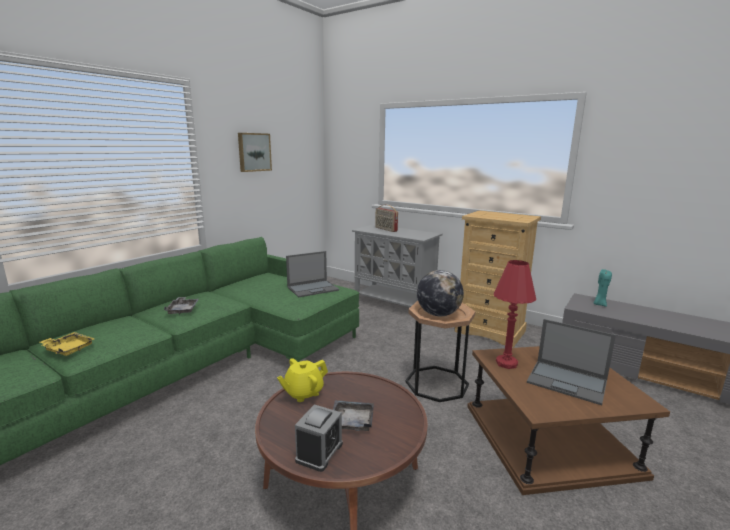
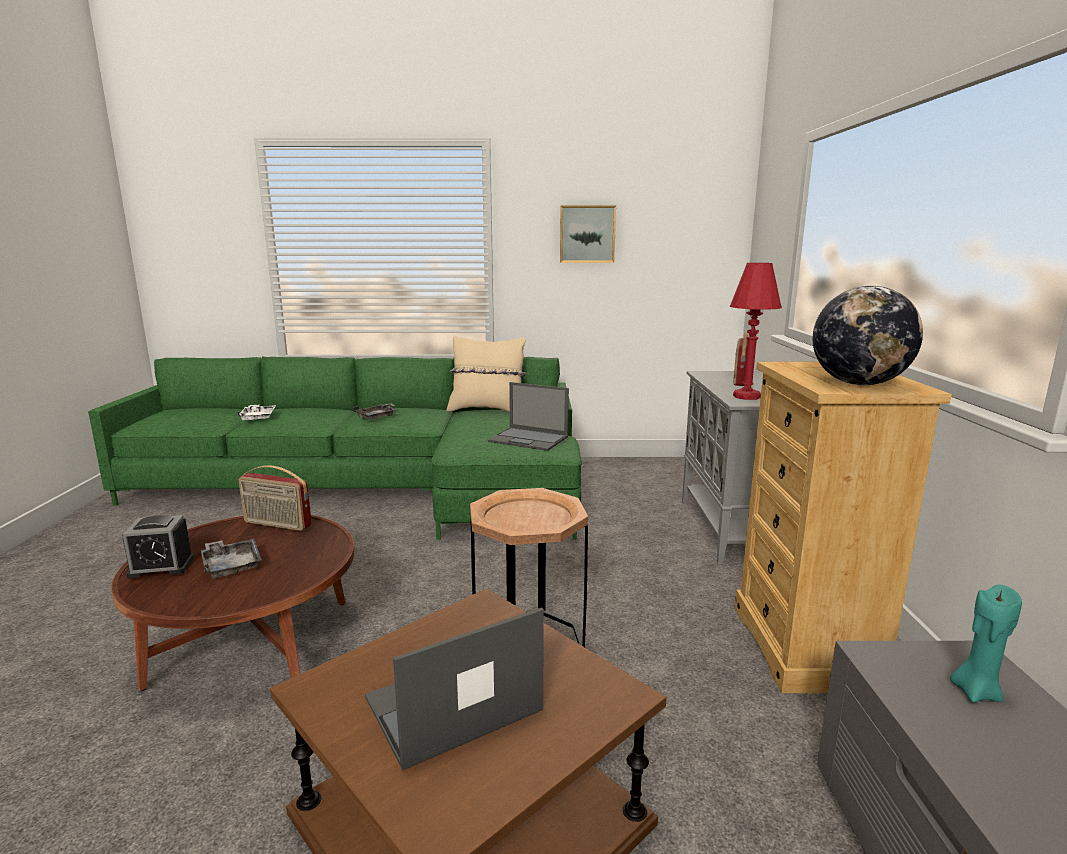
camera: 55 degrees right, 0 degrees up
(68, 349) = (258, 417): yellow tray -> white tray
(237, 283) = (487, 410): none -> beige pillow
(303, 393) = (277, 524): yellow teapot -> radio
(438, 314) = (521, 515): globe -> globe (858, 384)
(506, 363) = (466, 627): red table lamp -> red table lamp (746, 396)
(568, 382) = (451, 705): laptop -> laptop turned 60 degrees clockwise

